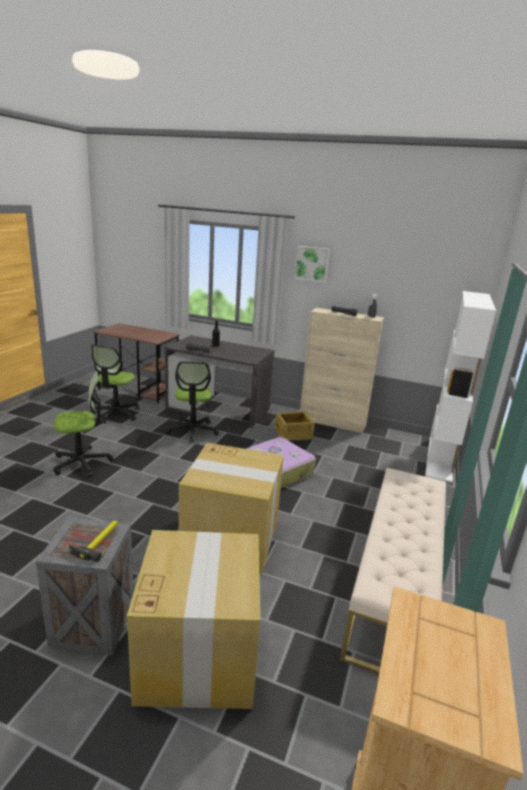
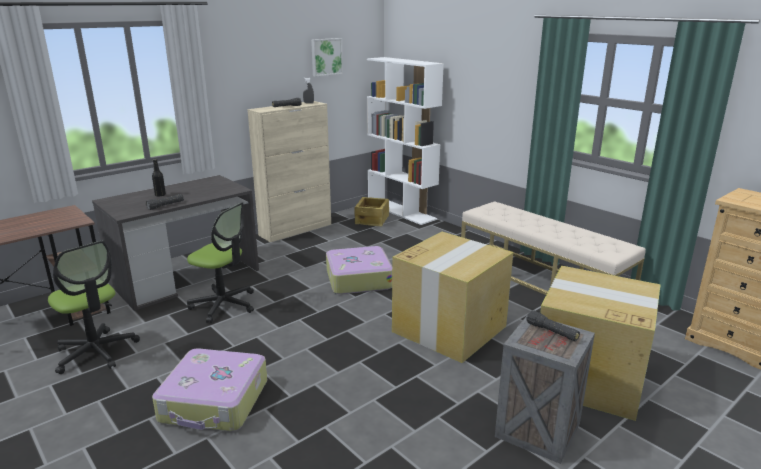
camera: 60 degrees left, 0 degrees up
(82, 463) = (215, 402): office chair -> suitcase
(97, 541) = (552, 332): hammer -> black flashlight
(293, 434) = (298, 253): crate -> crate (372, 220)
(312, 264) = (229, 58): picture -> picture (326, 57)

